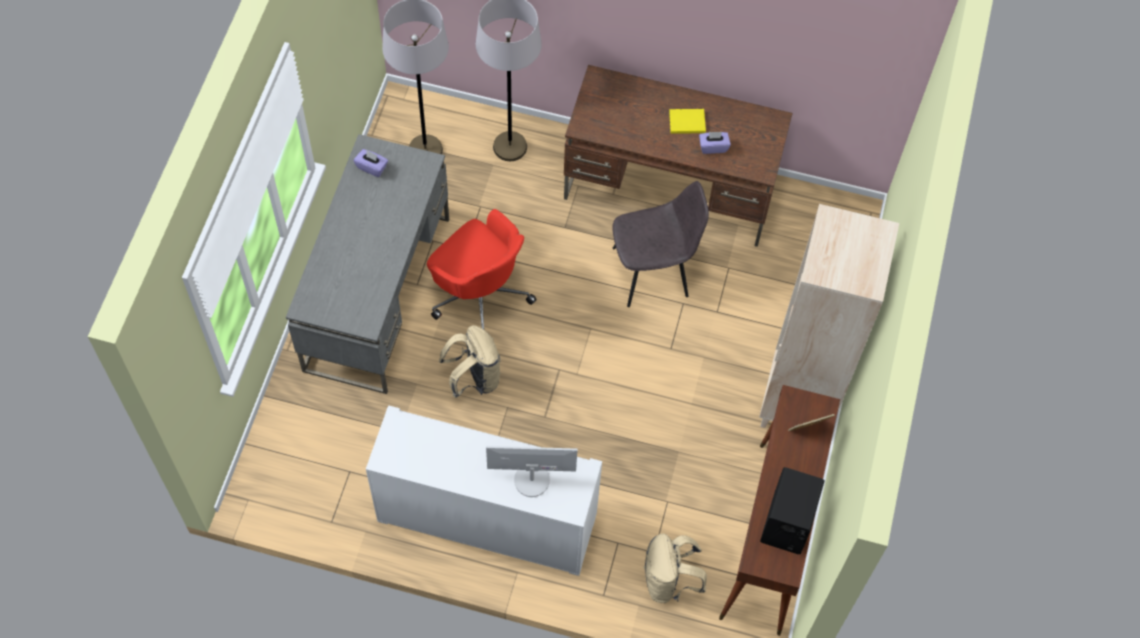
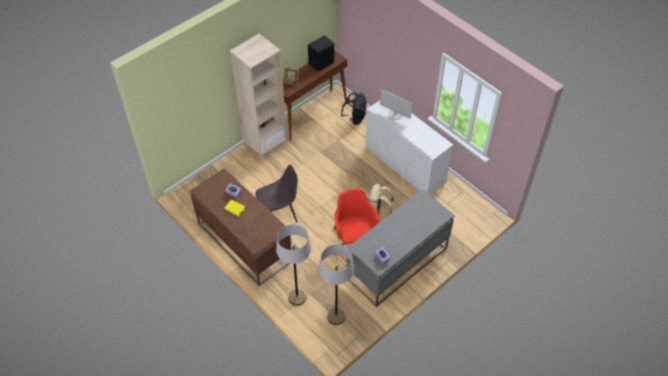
camera: 145 degrees left, 10 degrees down
(652, 271) = (279, 214): grey chair -> grey chair turned 135 degrees clockwise
(669, 581) = (355, 118): beige backpack -> black backpack

